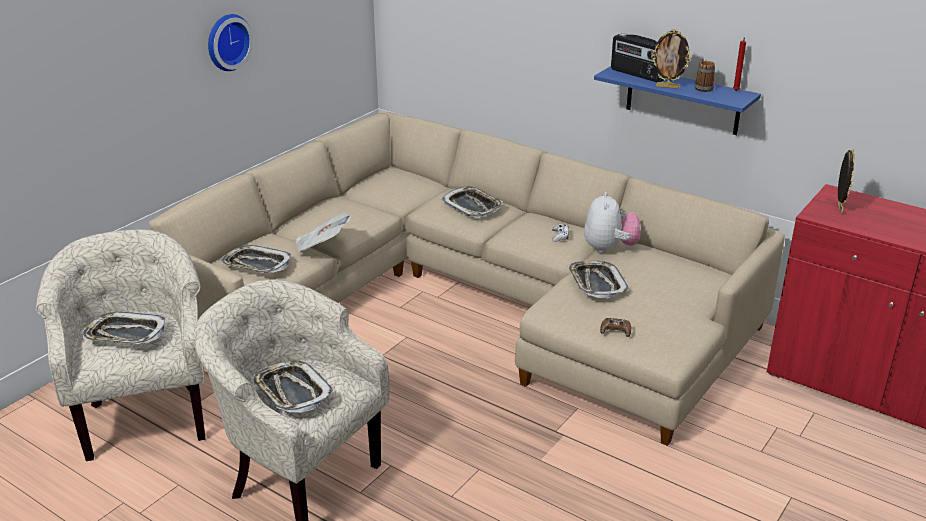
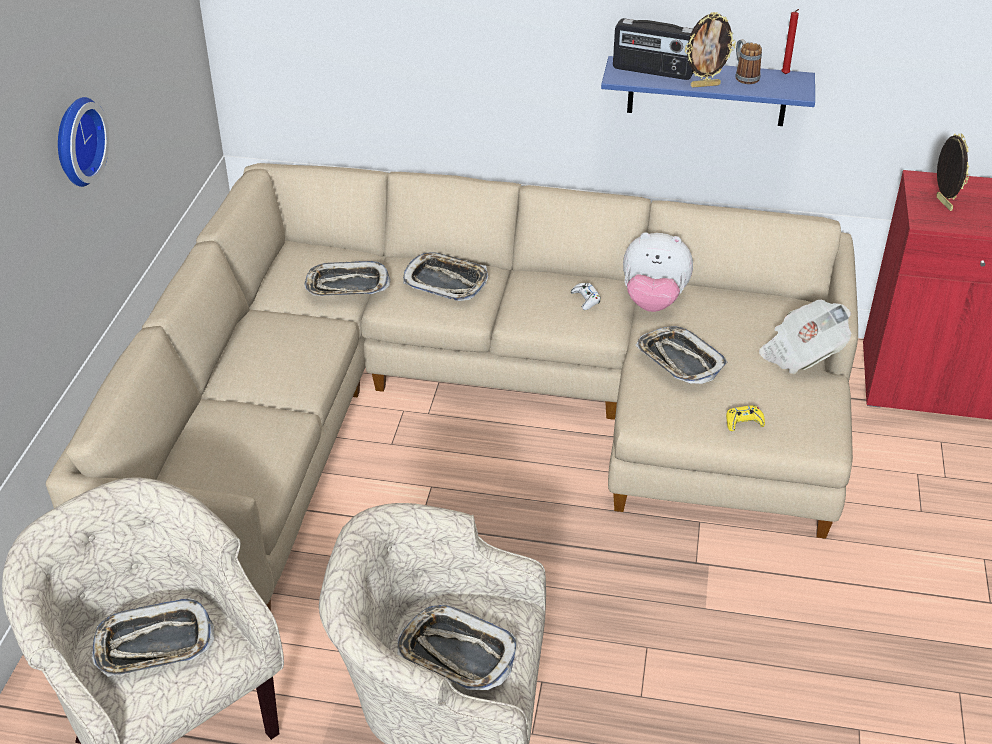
camera: 25 degrees left, 10 degrees up
(256, 264) = (229, 461): tray -> tray (347, 286)
(322, 246) = (295, 403): newspaper -> newspaper (801, 354)
(609, 248) = (653, 301): plush toy -> plush toy turned 120 degrees clockwise
(615, 330) = (743, 422): brown game controller -> yellow game controller

